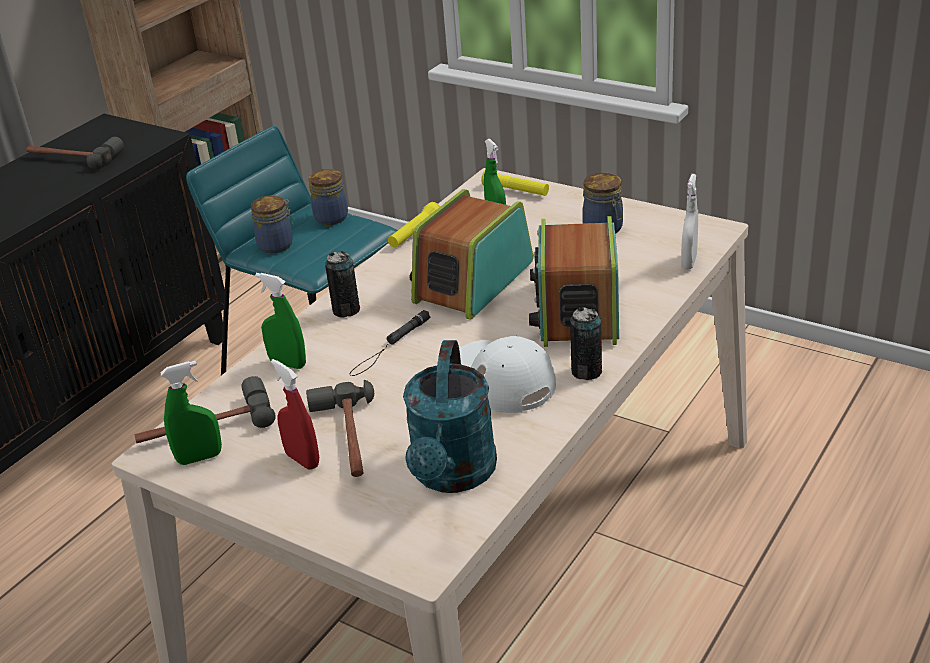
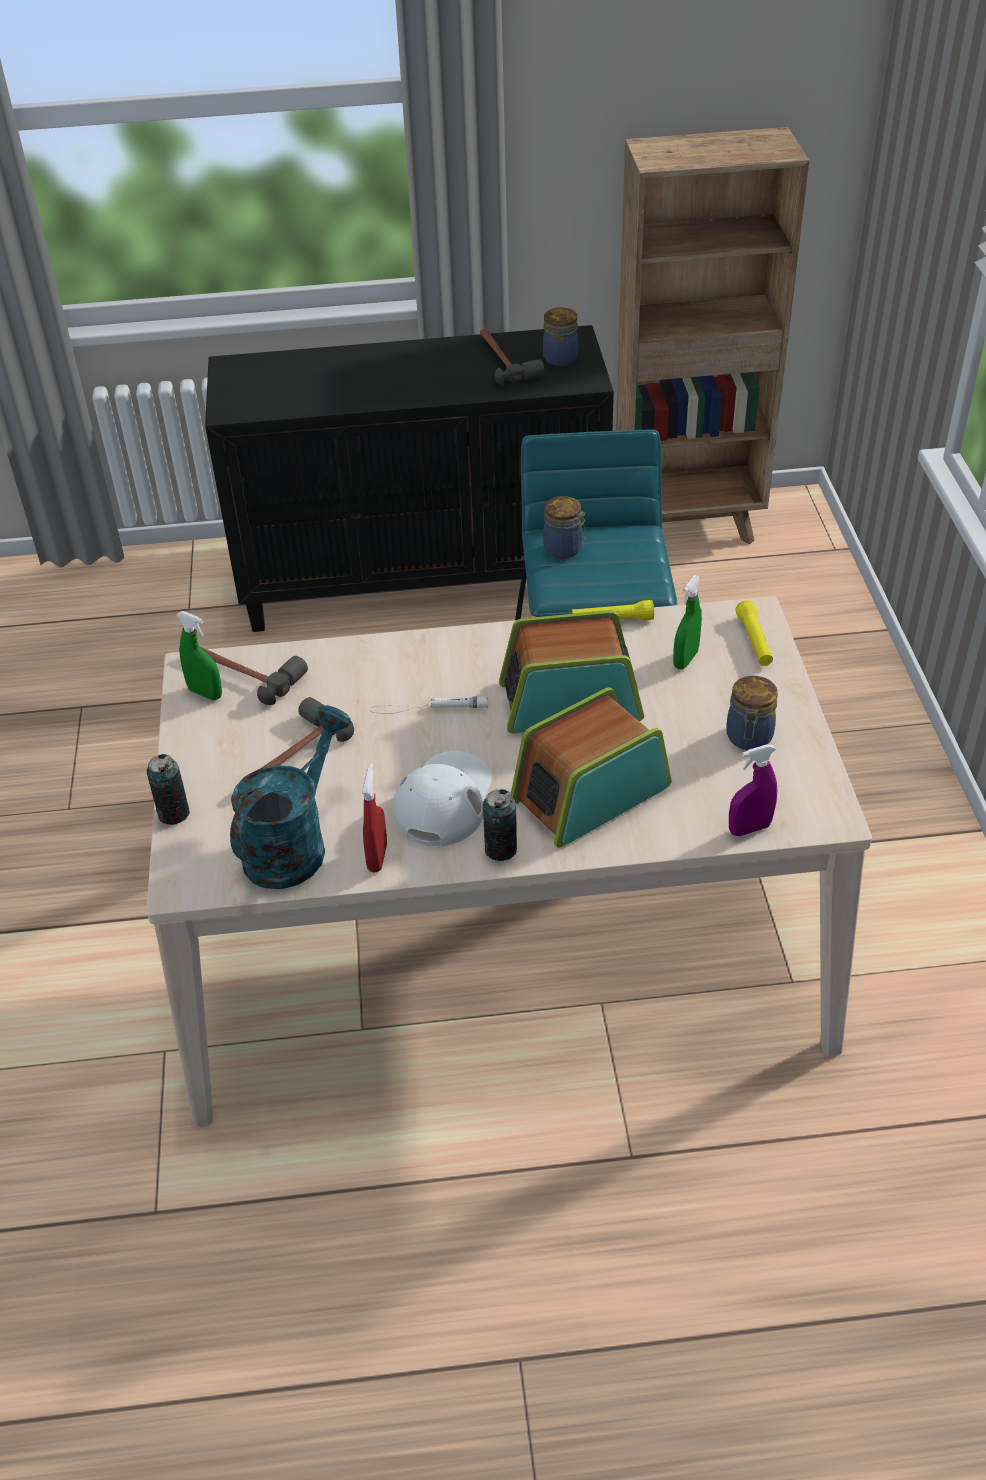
camera: 50 degrees right, 10 degrees up
(288, 364) = (354, 665): green spray bottle -> none
(302, 460) = (245, 748): red spray bottle -> red spray bottle (377, 857)
(330, 217) = (641, 551): jar -> jar (561, 357)
(346, 310) = (455, 652): can -> can (174, 814)
(390, 346) = (428, 708): black flashlight -> white flashlight
(452, 476) = (293, 843): turquoise watering can -> turquoise watering can turned 150 degrees clockwise
(689, 262) = (749, 828): white spray bottle -> purple spray bottle

